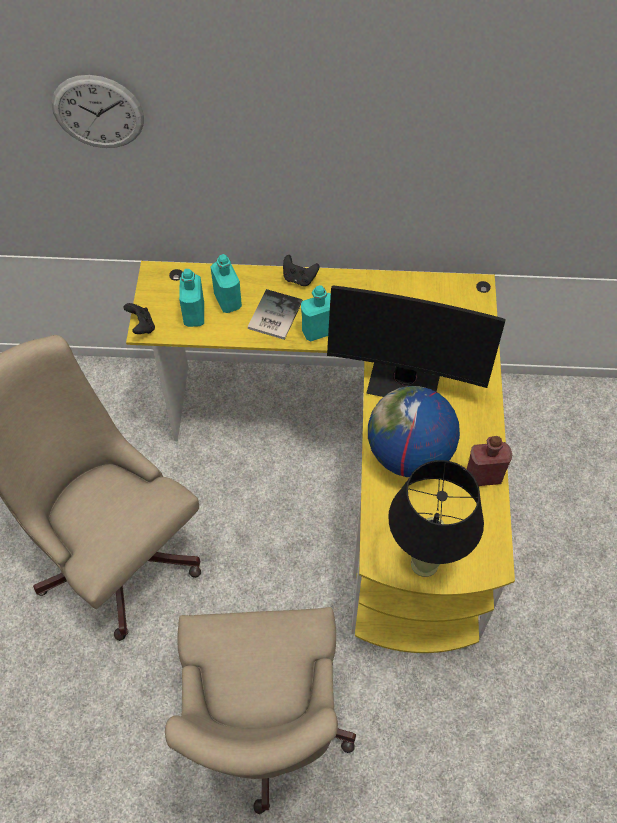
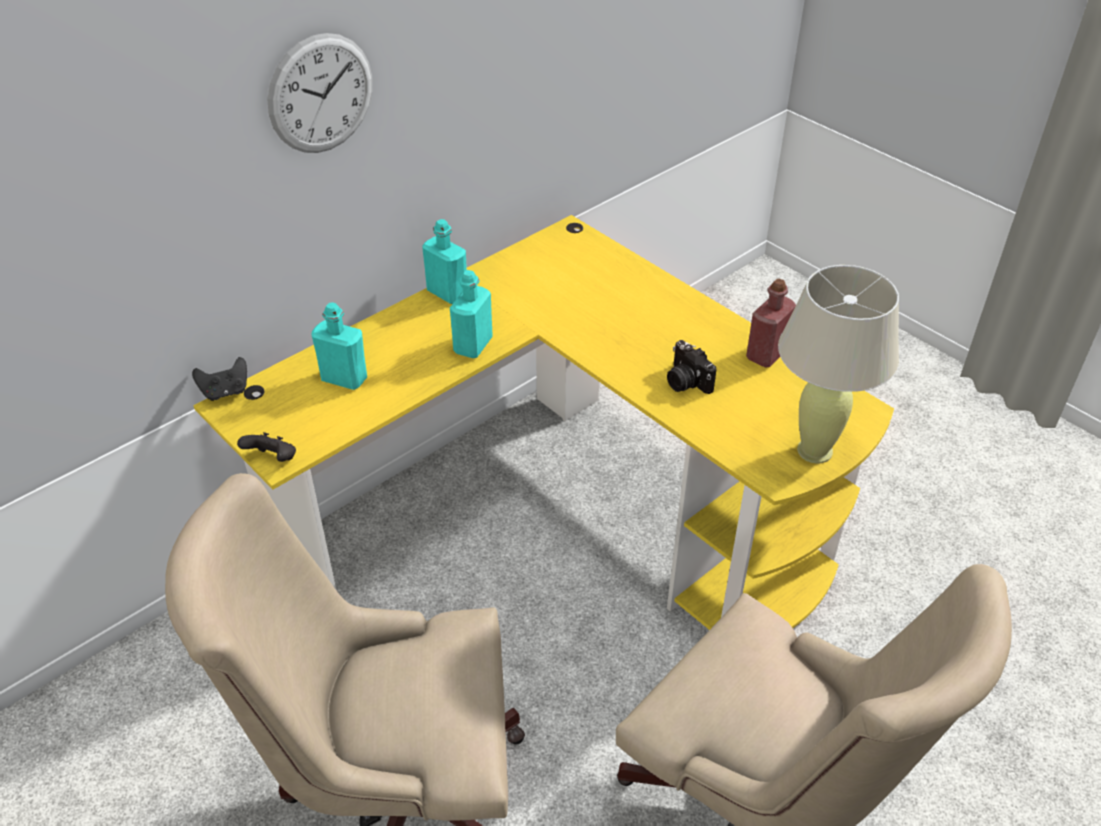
camera: 45 degrees left, 15 degrees down
(98, 112) = (97, 174): wall clock -> wall clock (321, 94)
(194, 315) = (322, 412): turquoise bottle -> turquoise bottle (447, 293)
(273, 315) = (410, 361): book -> none
(299, 278) = (396, 318): black game controller -> black game controller (225, 392)
(404, 379) = (603, 331): monitor -> none
(408, 454) = (685, 382): globe -> camera
(424, 564) = (815, 451): black table lamp -> beige table lamp

